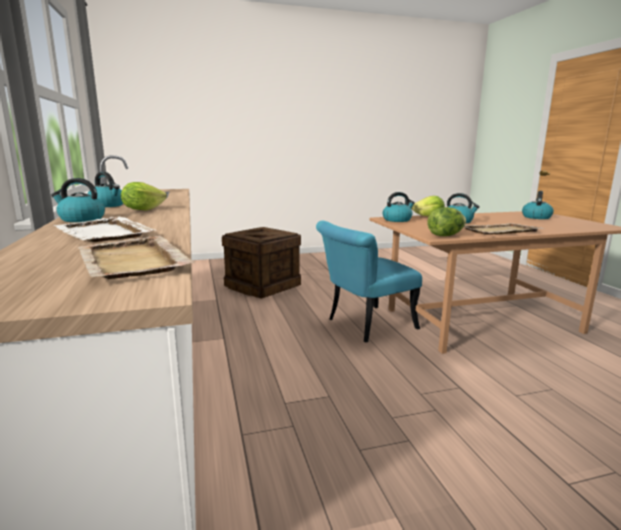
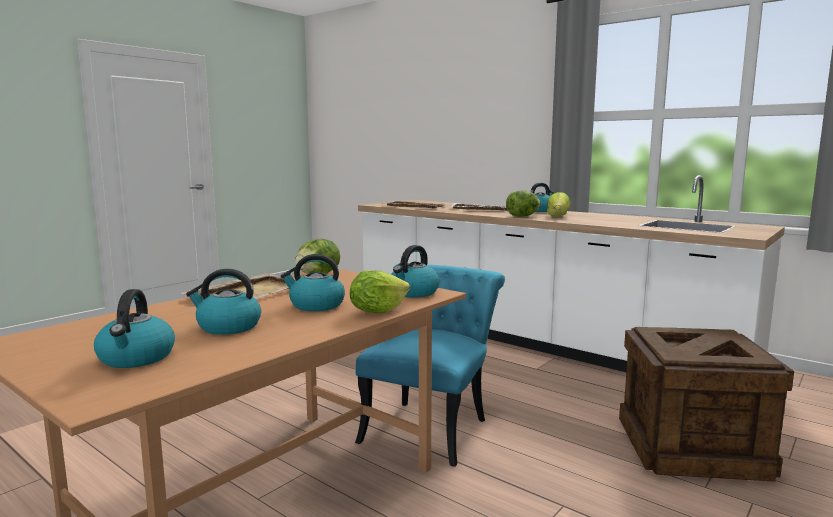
camera: 145 degrees right, 5 degrees down
(108, 205) = (605, 216): kettle -> kettle (228, 327)
(166, 214) = (522, 216): none -> lettuce

